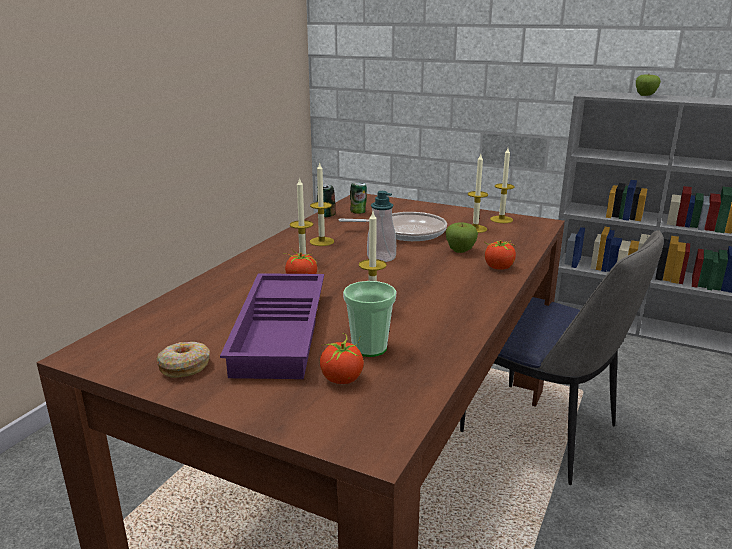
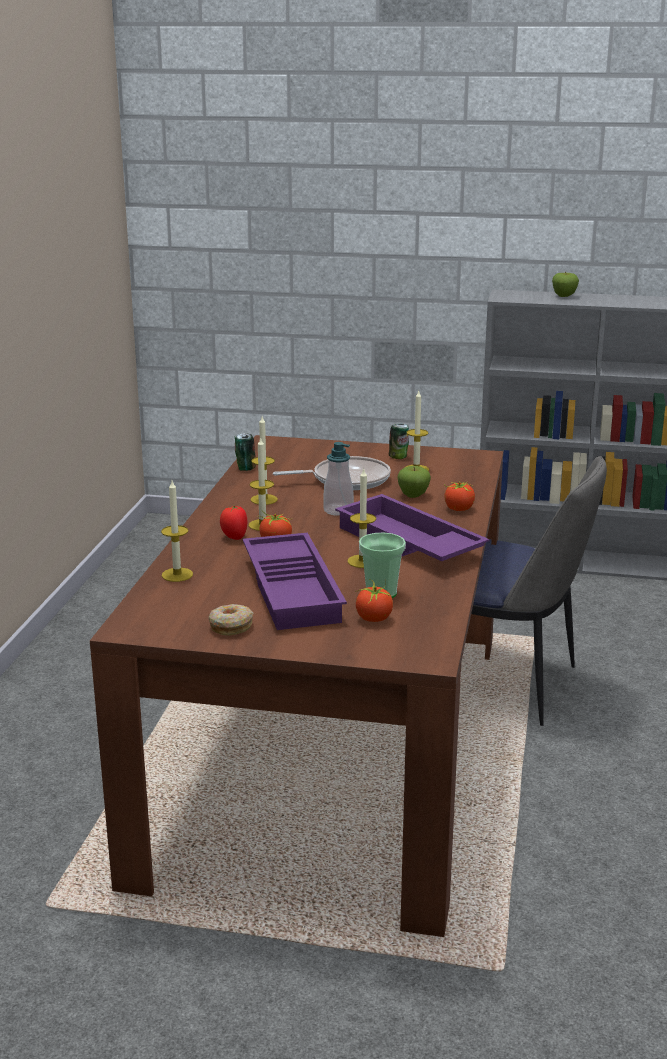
camera: 15 degrees left, 0 degrees up
(268, 272) = (234, 537): none -> tomato
(358, 212) = (279, 461): can -> can (399, 457)
(428, 295) = (406, 543): none -> purple tray
(501, 219) = (438, 456): candle -> candle (177, 575)

